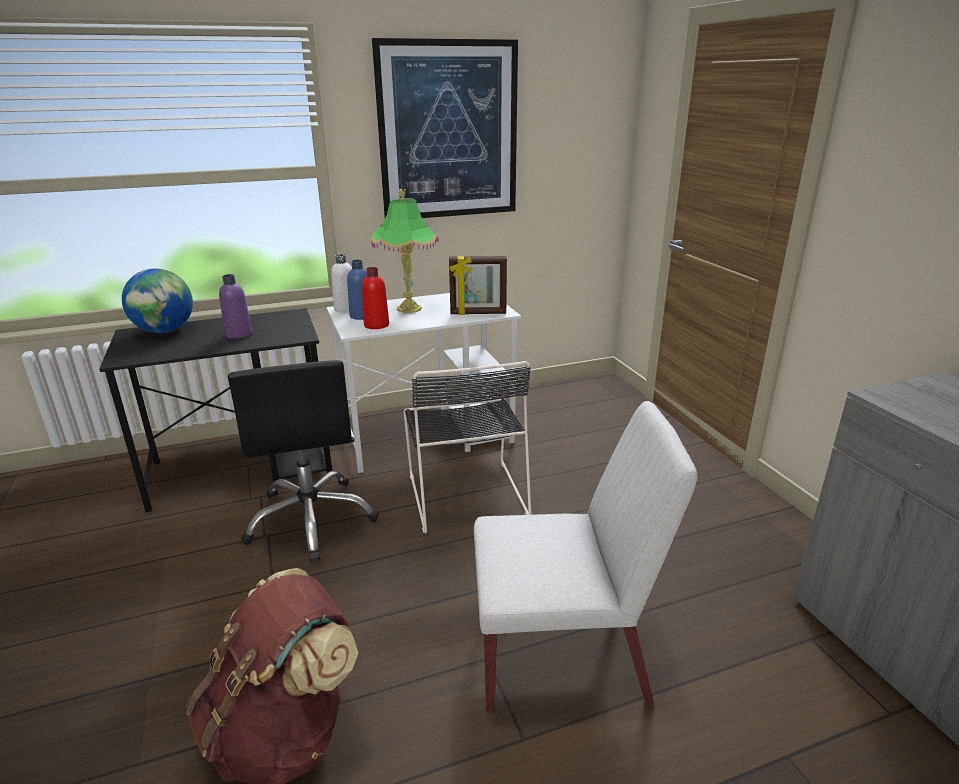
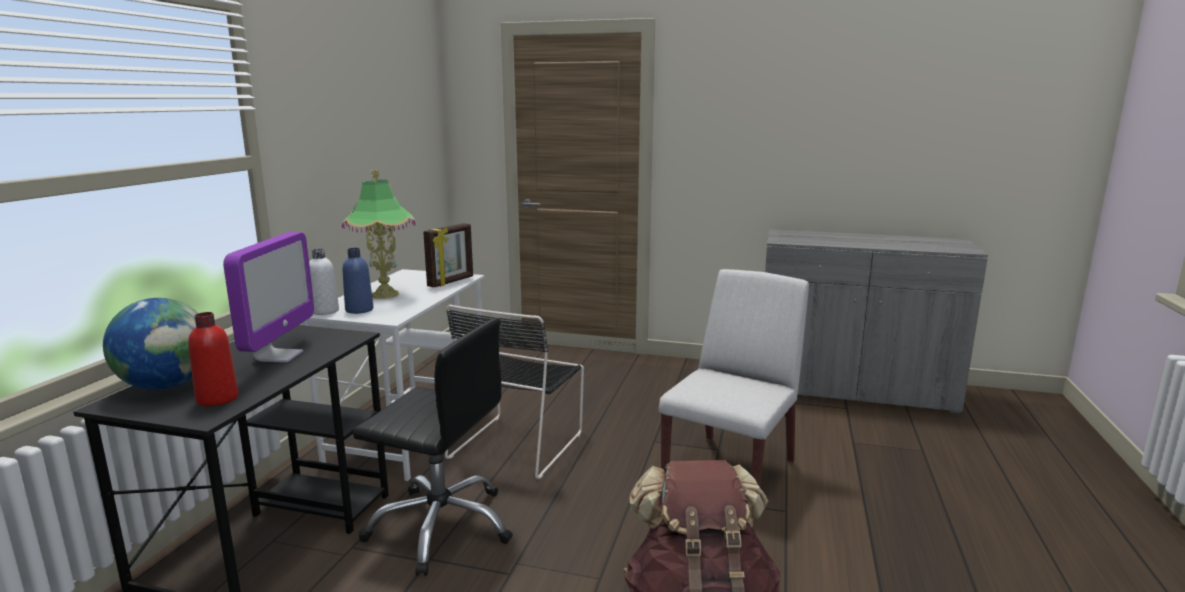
camera: 55 degrees left, 10 degrees down
(239, 334) = (279, 356): purple bottle -> monitor
(376, 325) = (396, 310): red bottle -> red bottle (217, 399)
(449, 131) = (344, 118): picture -> none
(466, 492) = (518, 443): black chair -> black chair turned 90 degrees clockwise

